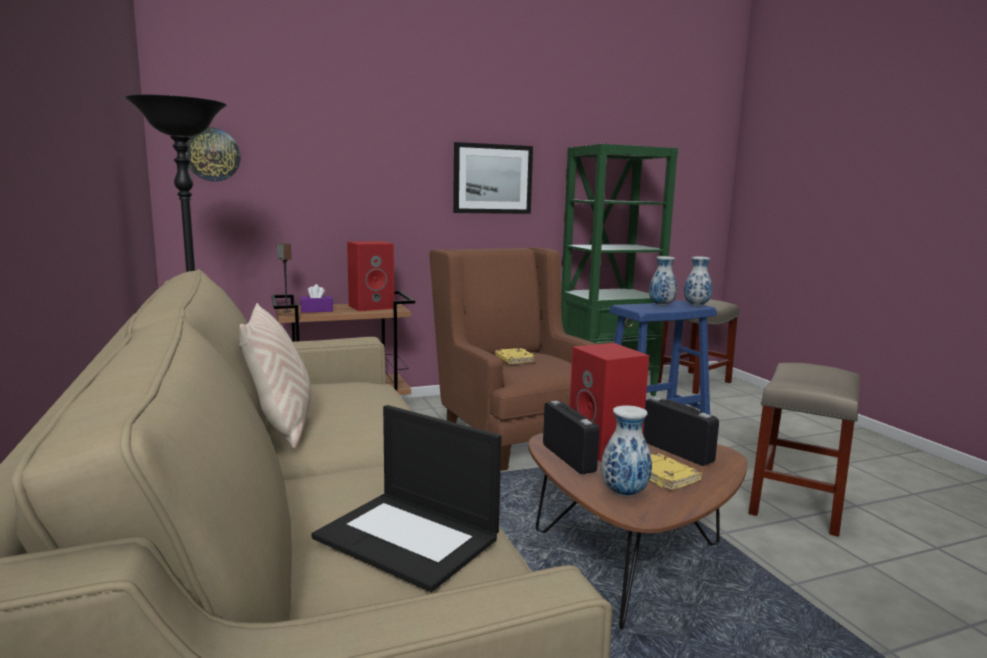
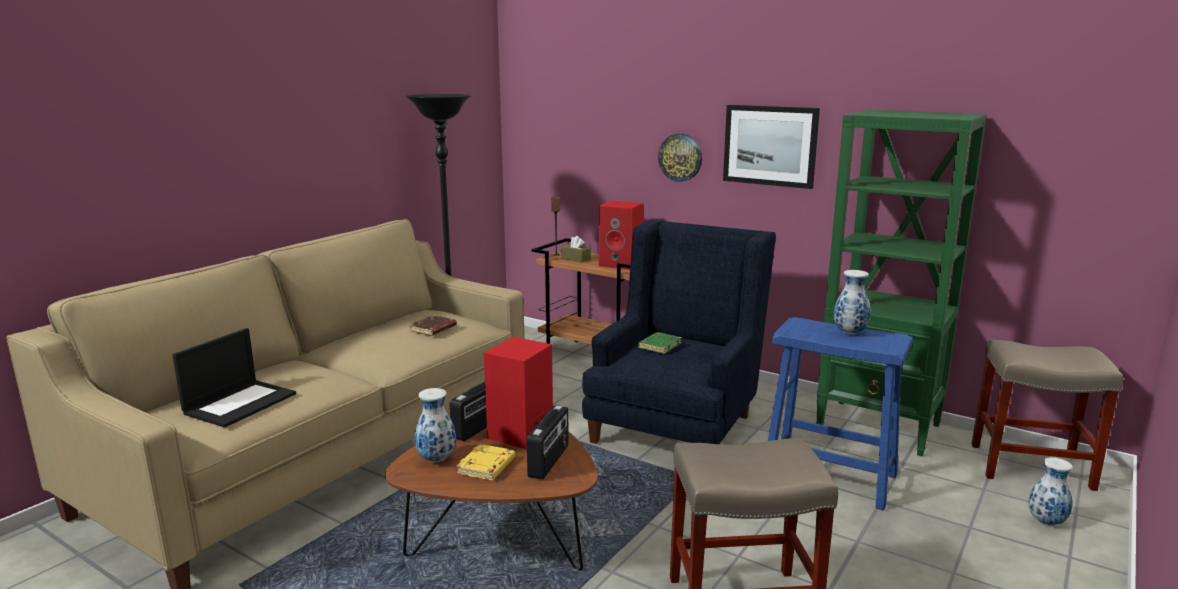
camera: 55 degrees right, 5 degrees up
(212, 154) = (536, 117): wall clock -> wall clock (680, 157)
(281, 426) = (361, 335): beige pillow -> none
(317, 310) = (575, 258): purple tissue box -> brown tissue box
(348, 395) = (433, 329): none -> brown book
(409, 538) = (240, 403): laptop -> laptop turned 150 degrees counterclockwise
(514, 359) = (659, 346): yellow book -> green book
(515, 432) = (677, 422): brown armchair -> blue armchair
(697, 305) = (889, 345): vase -> vase (1046, 522)

